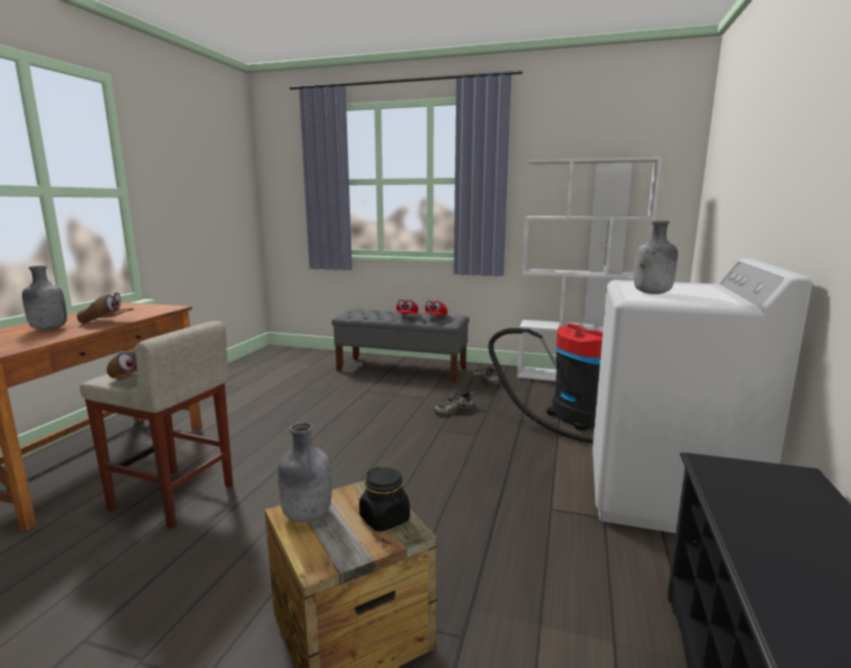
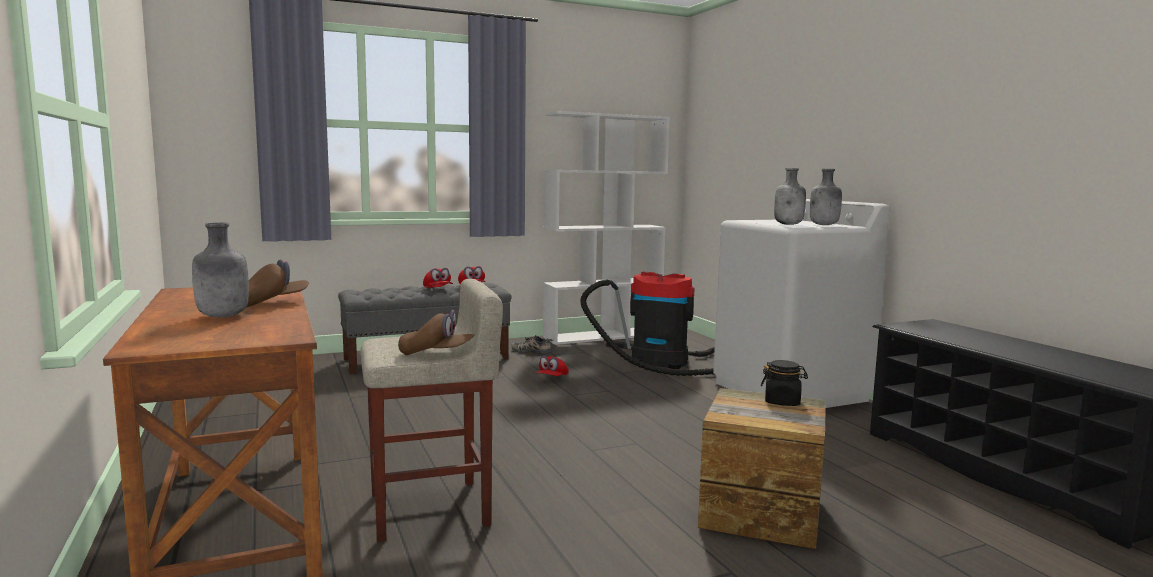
camera: 40 degrees left, 5 degrees down
(306, 515) = (737, 414): grey bottle -> grey bottle (824, 225)
(454, 410) = (552, 378): shoe -> red cap

